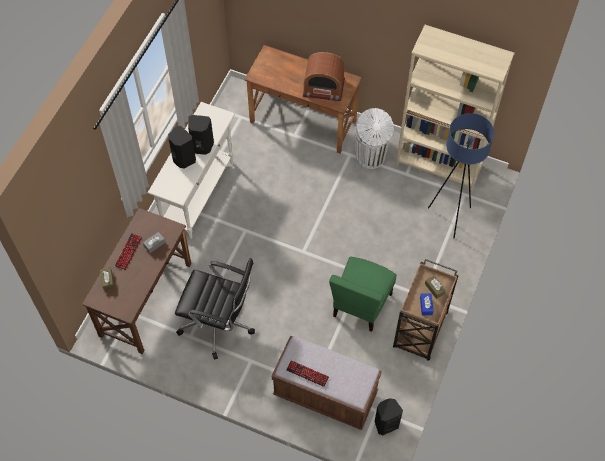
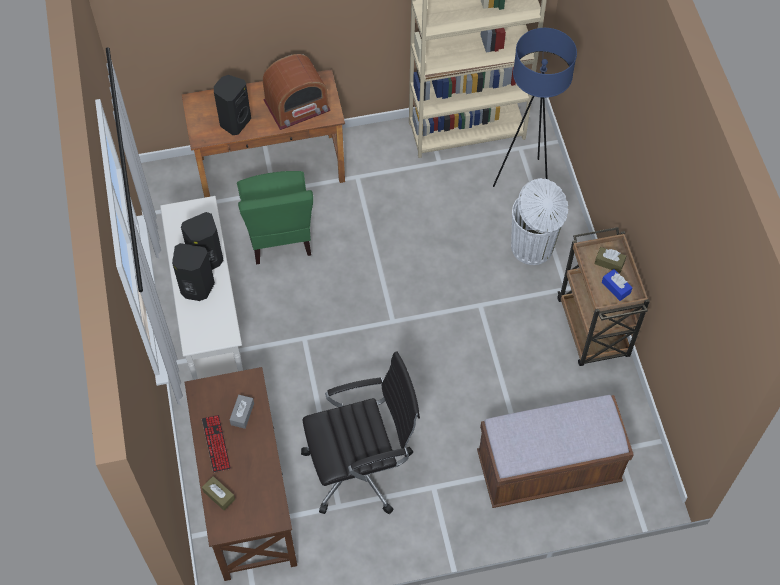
camera: 35 degrees left, 0 degrees up
(307, 374) = (538, 452): keyboard -> none
(361, 305) = (506, 341): green chair -> green chair (279, 234)
(370, 157) = (384, 166): white trash can -> white trash can (533, 248)
(386, 423) = (639, 457): black speaker -> black speaker (234, 122)

